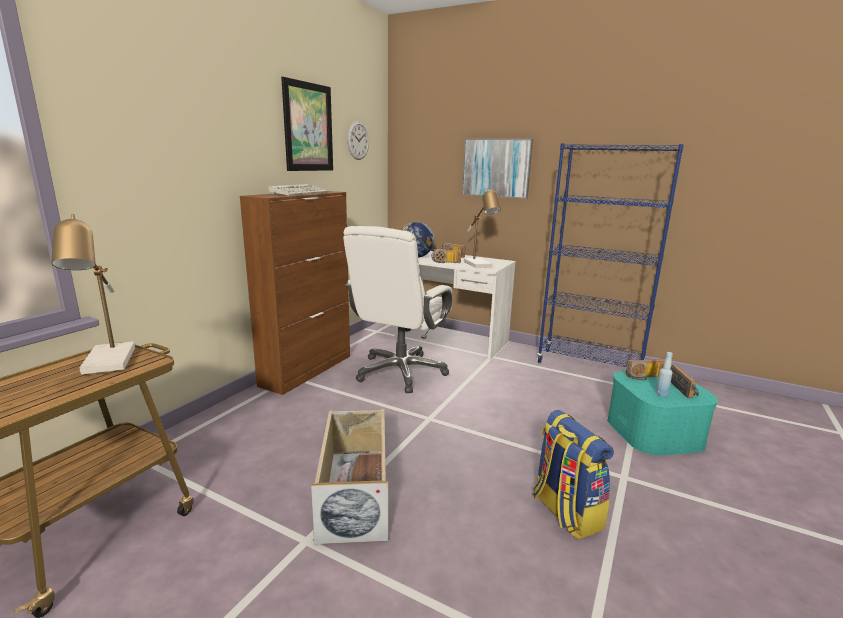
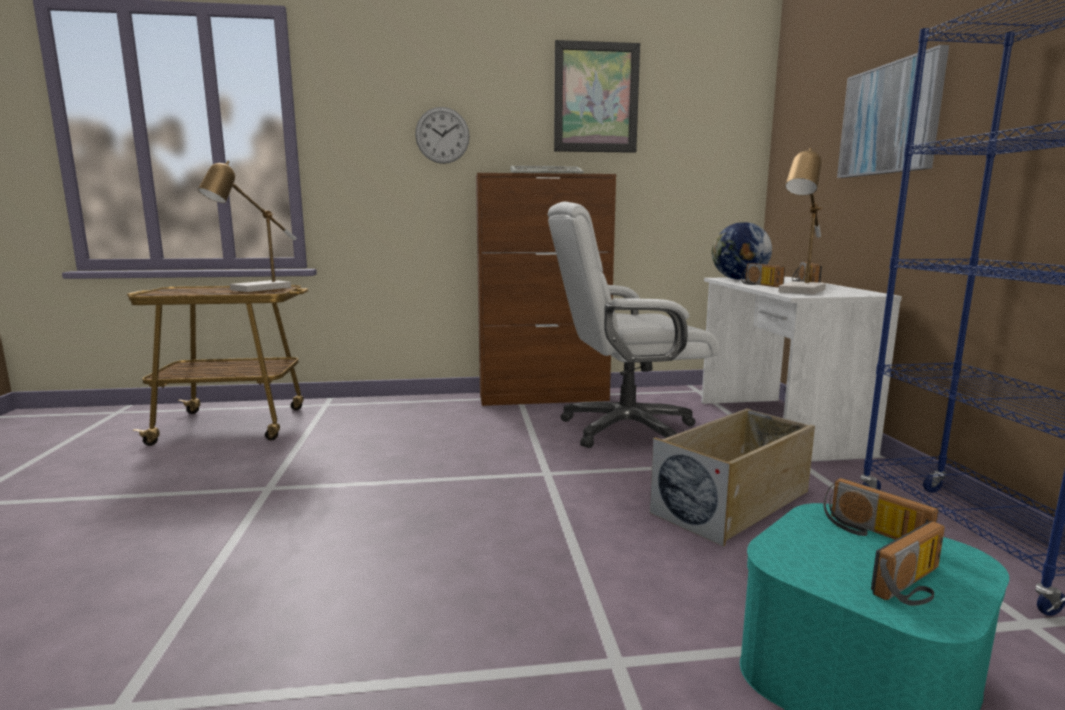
camera: 55 degrees right, 5 degrees down
(354, 492) = (357, 483): beige storage box -> beige storage box (733, 502)
(358, 140) = (696, 112): wall clock -> wall clock (442, 135)
(565, 512) = (445, 620): backpack -> none
(661, 394) = (824, 560): blue bottle -> none

